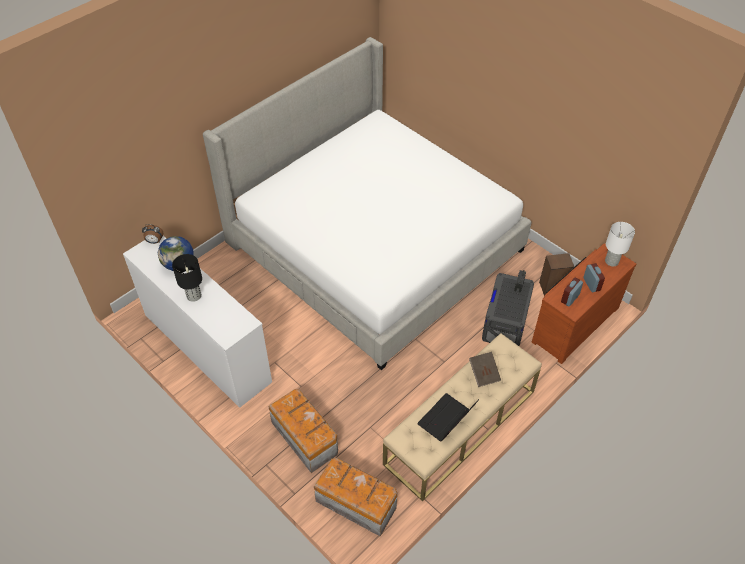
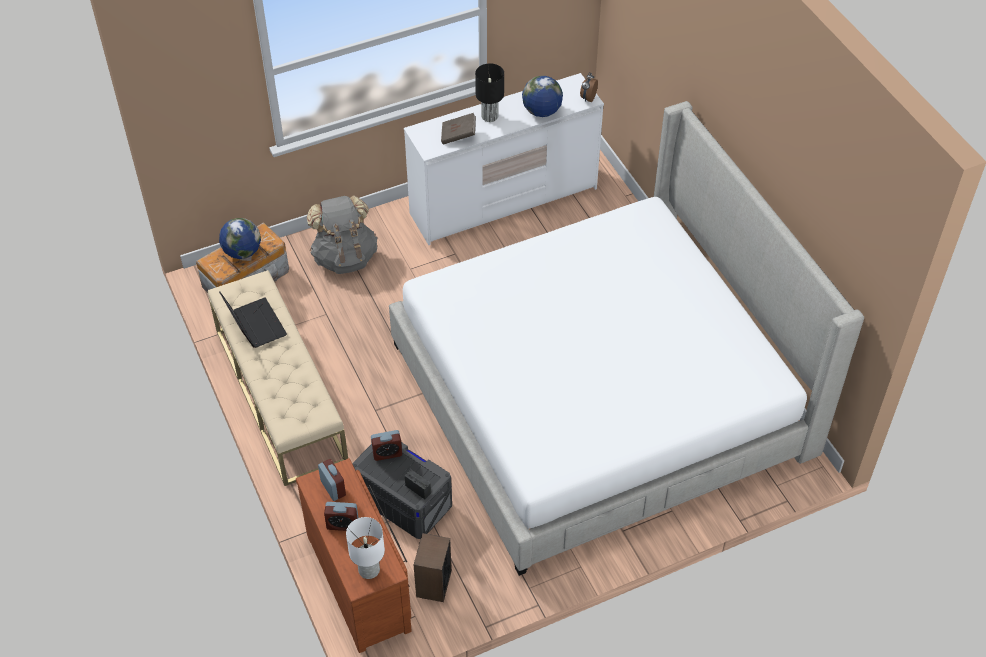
camera: 110 degrees right, 0 degrees up
(305, 437) = (345, 257): storage box -> grey backpack
(357, 485) = (242, 252): none -> globe
(484, 373) = (292, 380): brown book -> brown book (458, 136)
(502, 310) = (387, 453): none -> alarm clock

